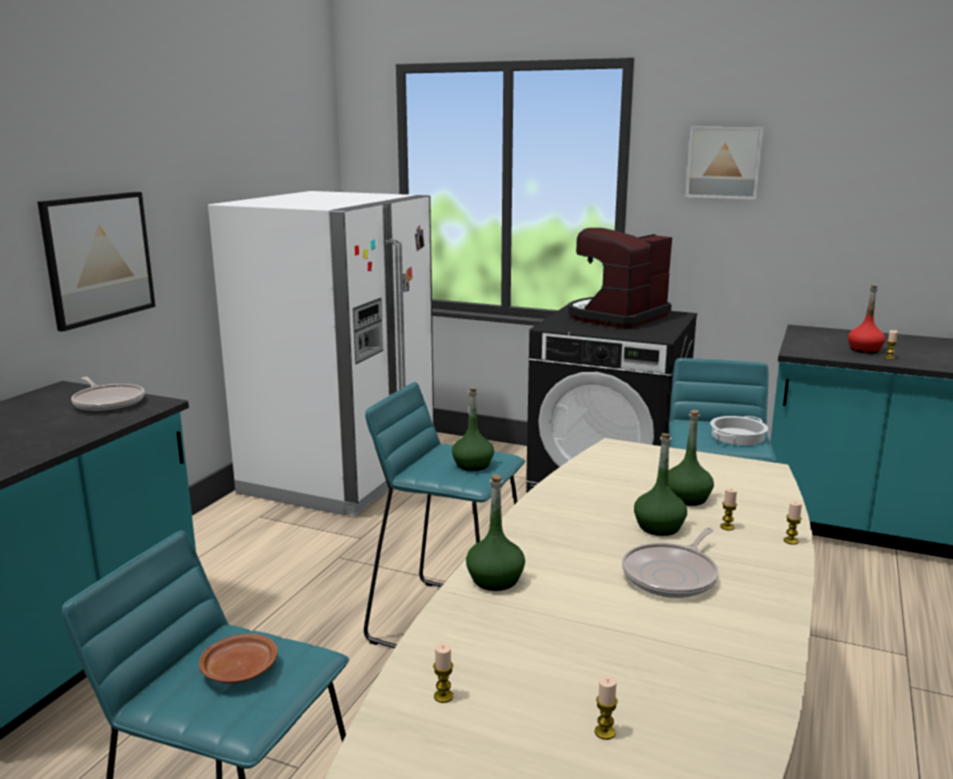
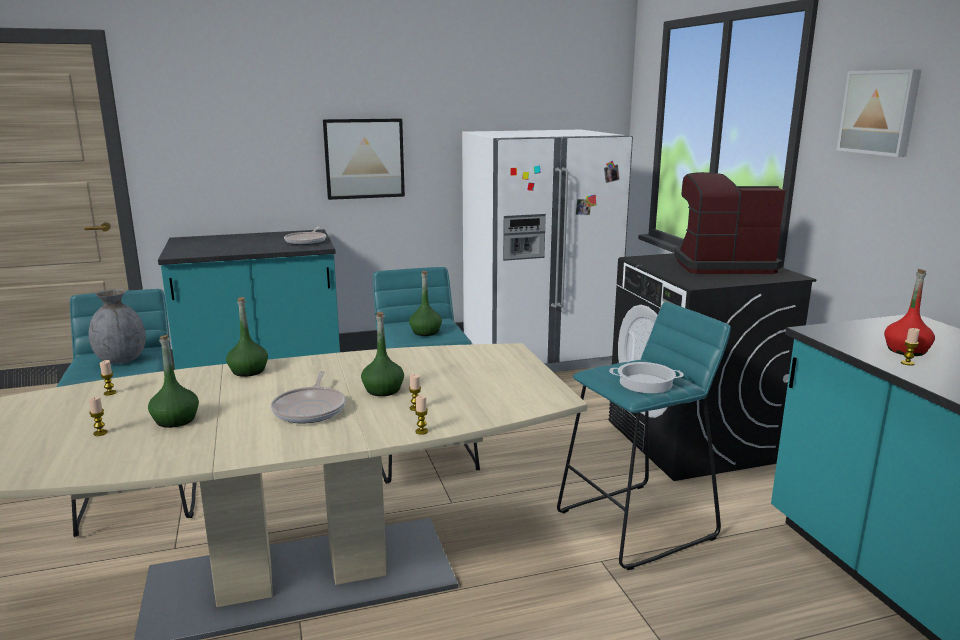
camera: 50 degrees right, 0 degrees up
(240, 670) = (122, 360): brown plate -> grey vase
(672, 575) = (310, 409): frying pan -> frying pan turned 90 degrees counterclockwise
(687, 498) = (448, 387): green bottle -> green bottle (175, 420)

